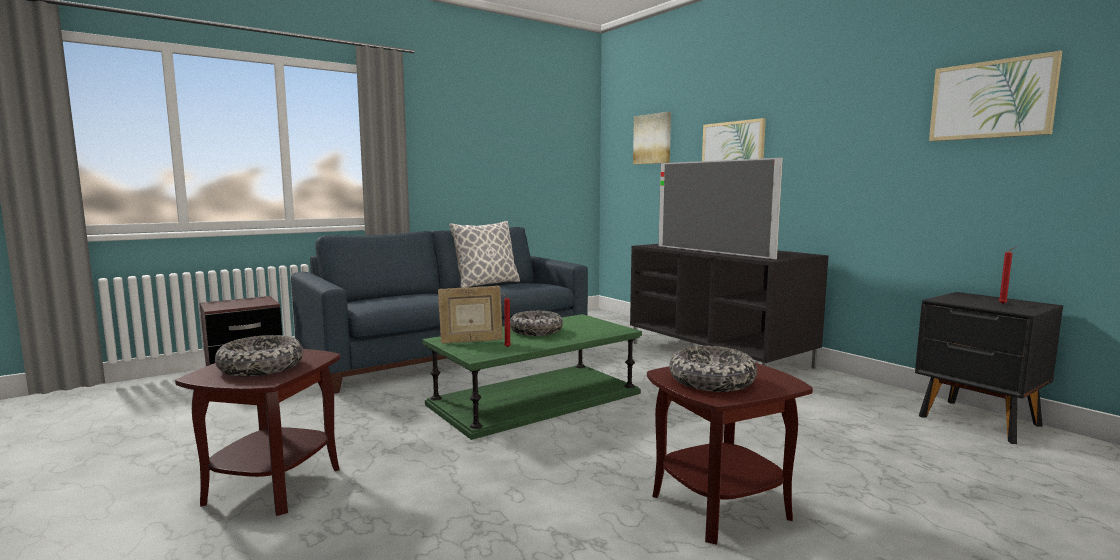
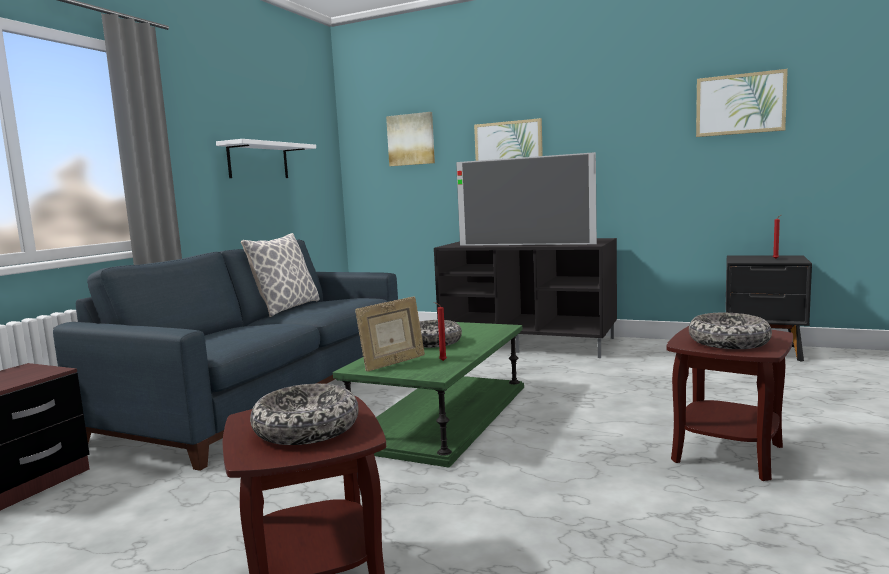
camera: 30 degrees left, 0 degrees up
(502, 157) = (258, 161): none -> white shelf

